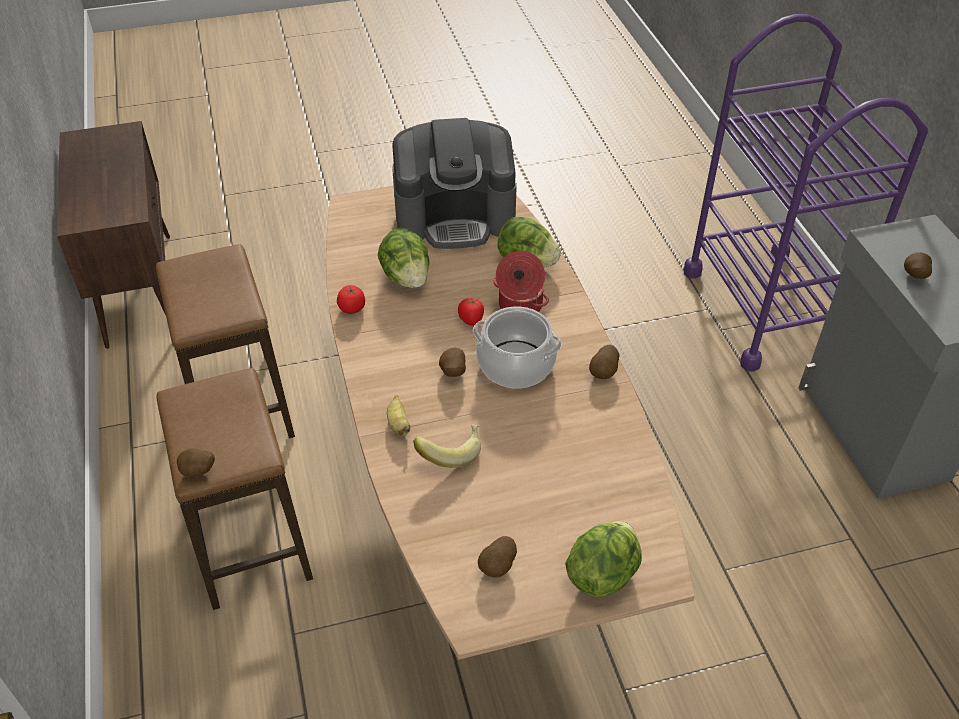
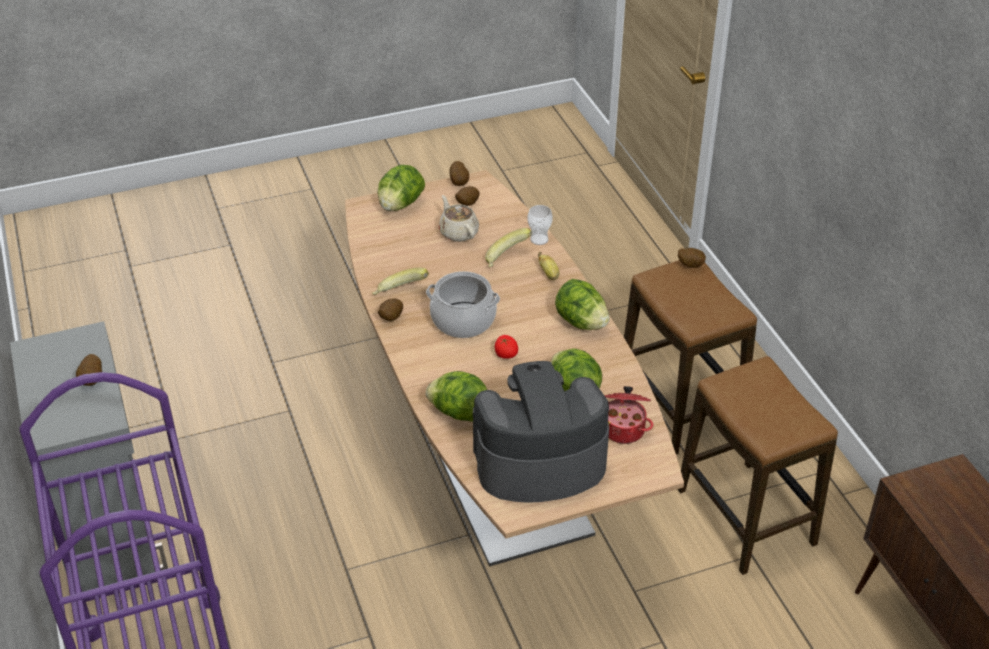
camera: 175 degrees right, 5 degrees down
(352, 308) = (615, 358): tomato -> none
(376, 353) = (581, 322): none -> lettuce
(399, 485) = (539, 239): none -> cup
(452, 373) = (515, 311): potato -> potato (459, 182)
(514, 508) = (458, 232): none -> beige teapot
(519, 306) = (463, 369): cooking pot -> cooking pot (624, 429)
(593, 407) = (400, 294): none -> banana

